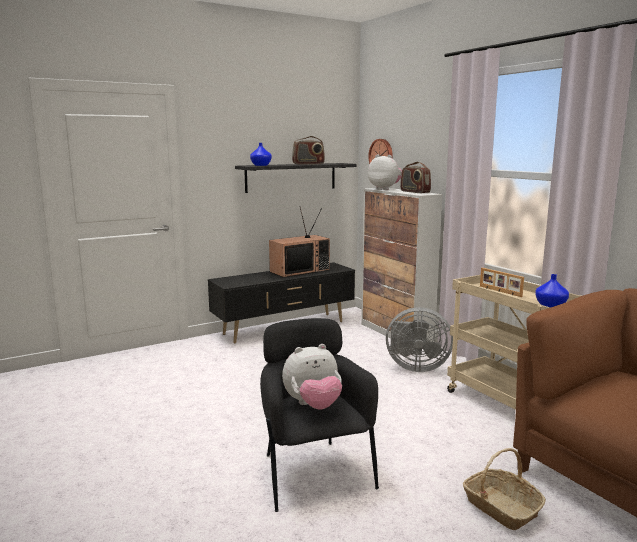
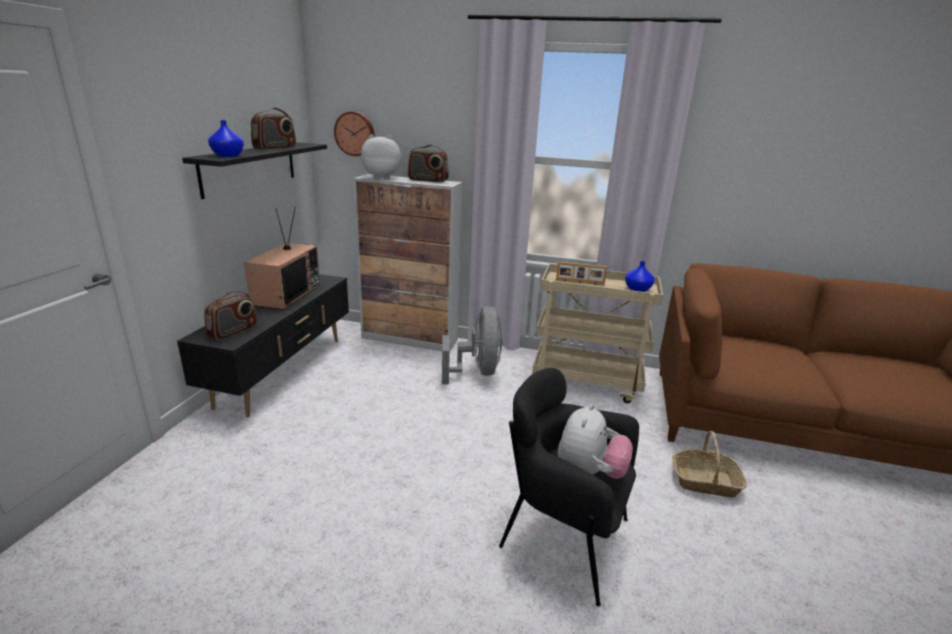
camera: 45 degrees left, 10 degrees up
(238, 281) = (233, 332): none -> radio
(415, 367) = (477, 372): grey fan -> grey fan turned 60 degrees counterclockwise

